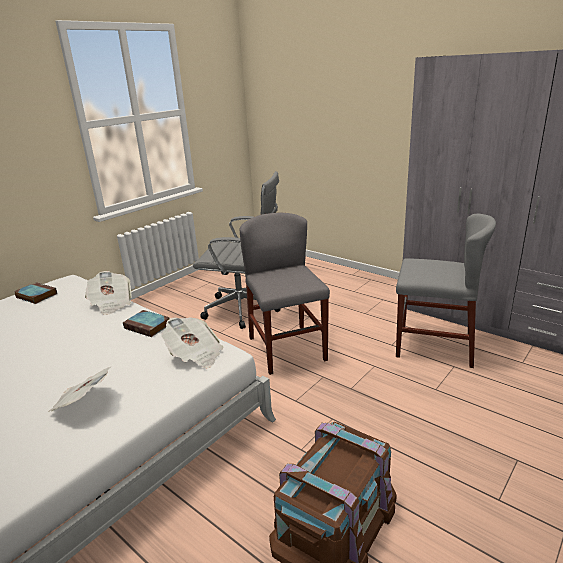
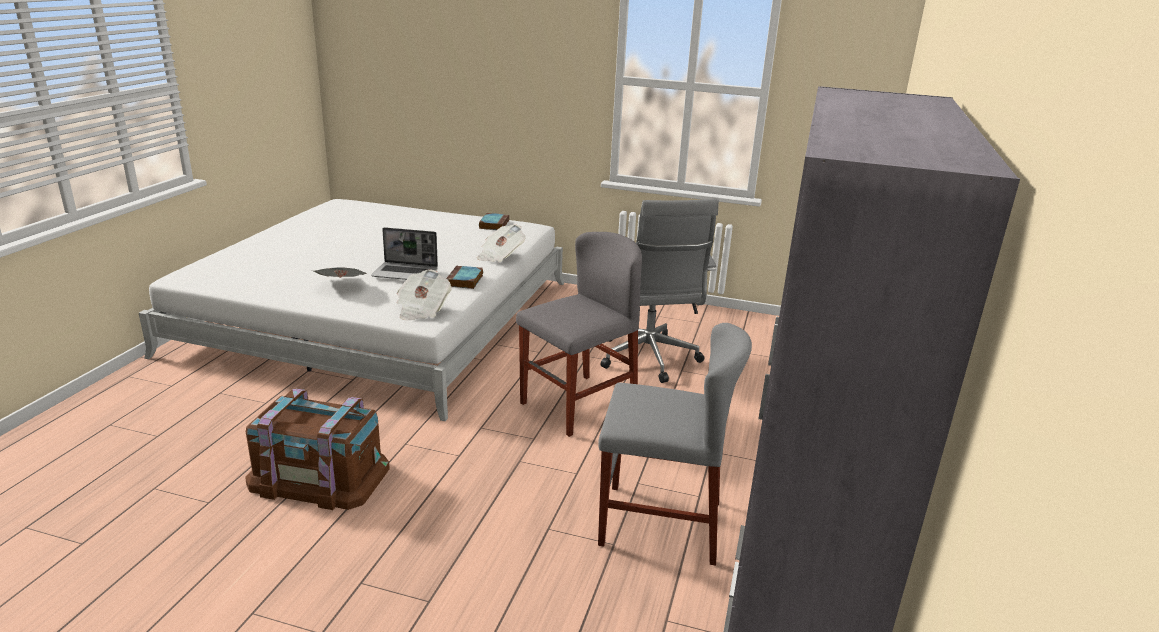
camera: 65 degrees right, 0 degrees up
(96, 356) = (406, 273): none -> laptop
(434, 345) = (660, 523): grey chair -> grey chair turned 75 degrees counterclockwise

